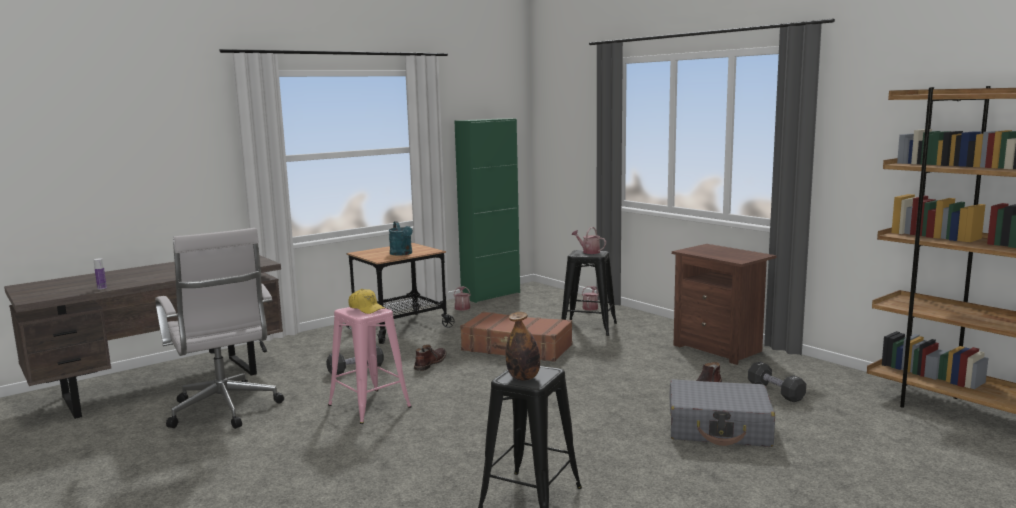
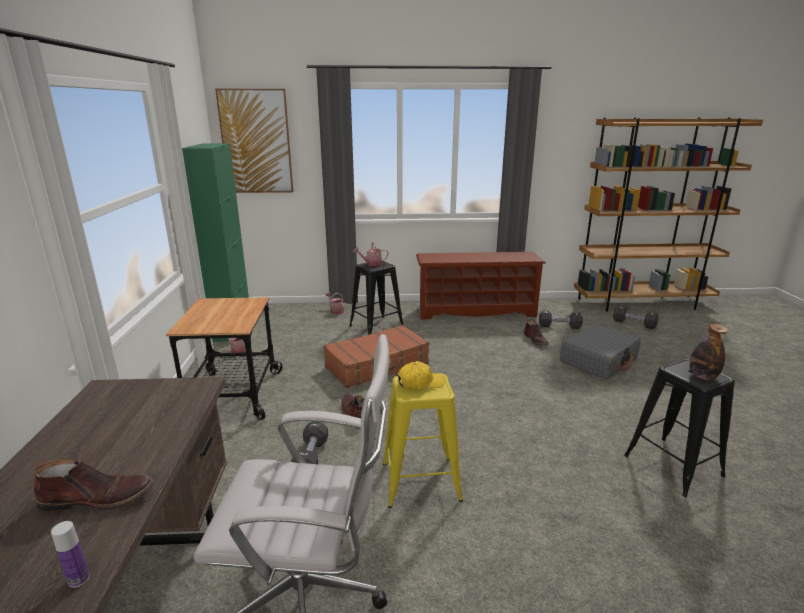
camera: 55 degrees left, 10 degrees up
(151, 277) = (99, 498): none -> brown boot
(369, 406) = (420, 481): pink stool -> yellow stool
(402, 254) = (238, 313): turquoise watering can -> none
(558, 118) = (256, 142): none -> picture
(720, 349) = (476, 311): brown nightstand -> brown shoe rack
(897, 429) = (634, 324): none -> black dumbbell

